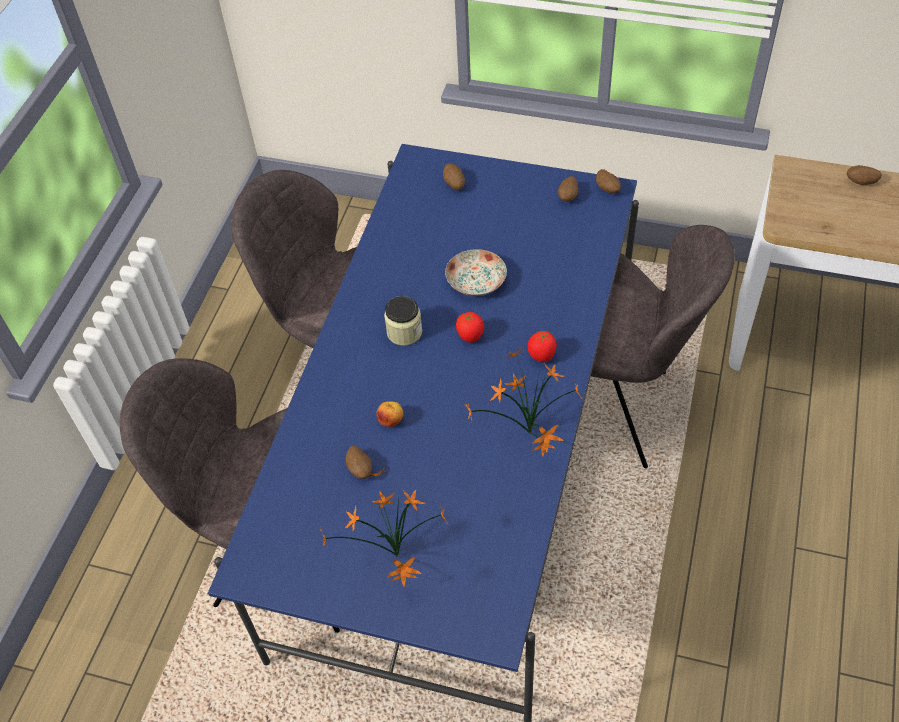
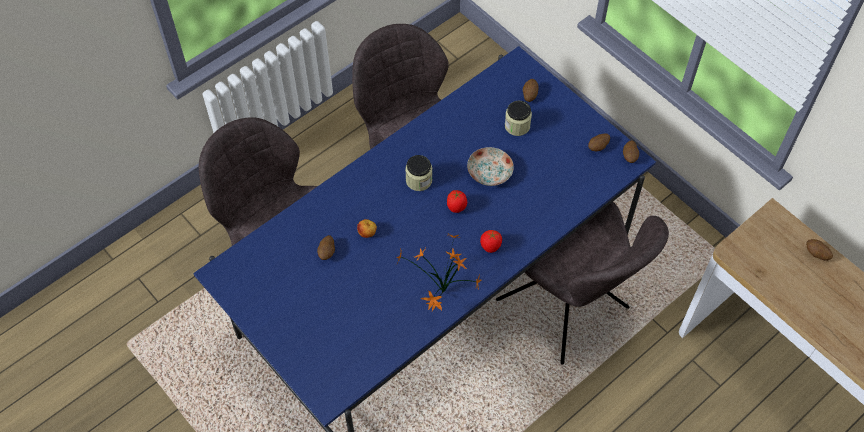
camera: 30 degrees right, 5 degrees up
(396, 558) = (307, 319): potted plant -> none
(466, 220) = (517, 126): none -> jar

